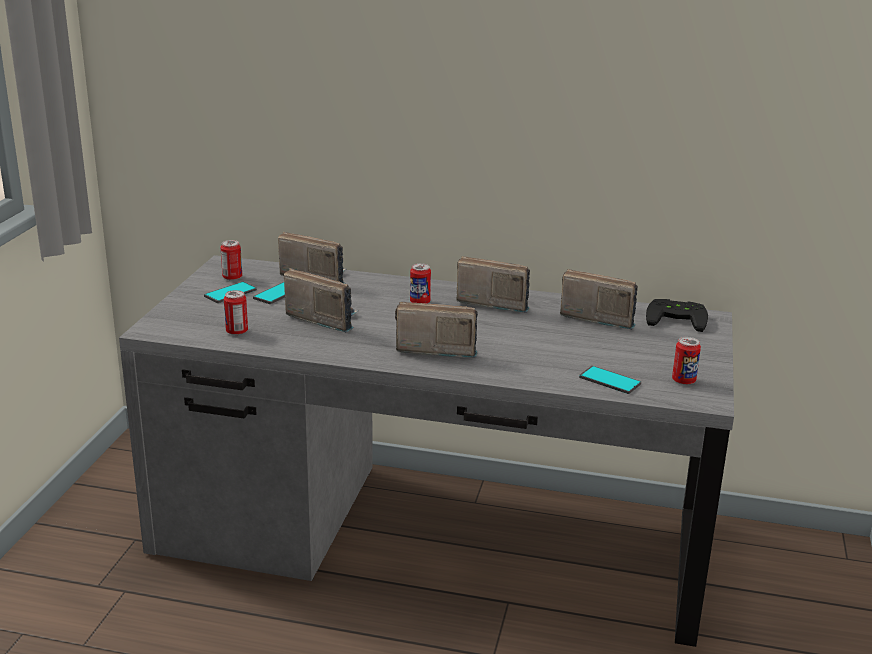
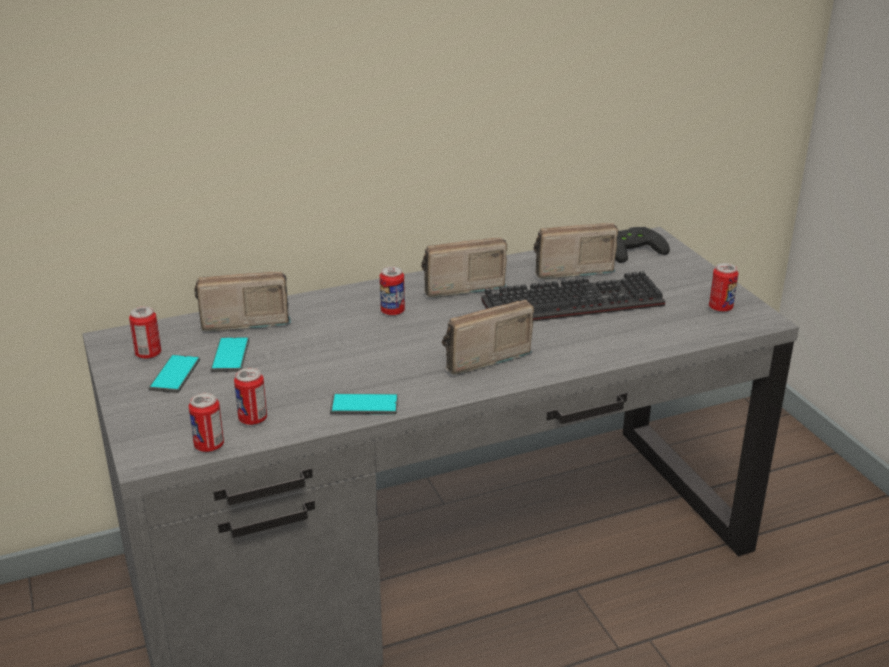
camera: 35 degrees left, 5 degrees up
(192, 336) = (209, 446): none -> can
(323, 318) = (323, 367): radio -> none
(565, 338) = (574, 301): none -> keyboard
(609, 381) = (668, 331): phone -> phone (364, 405)

